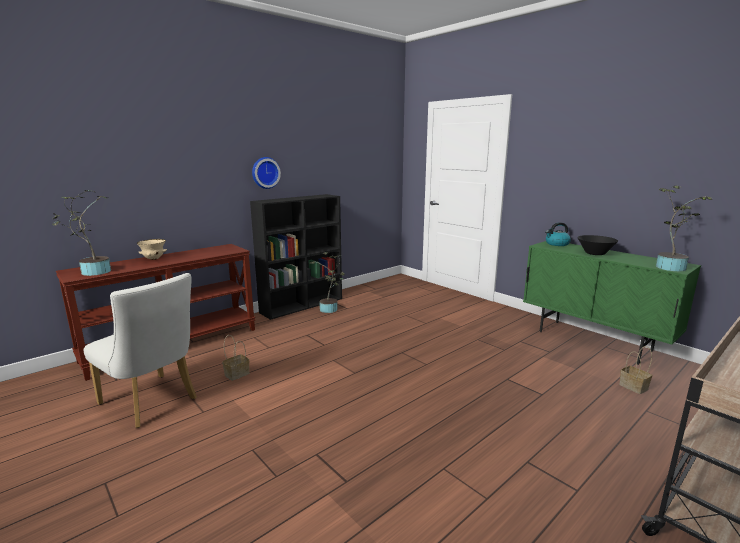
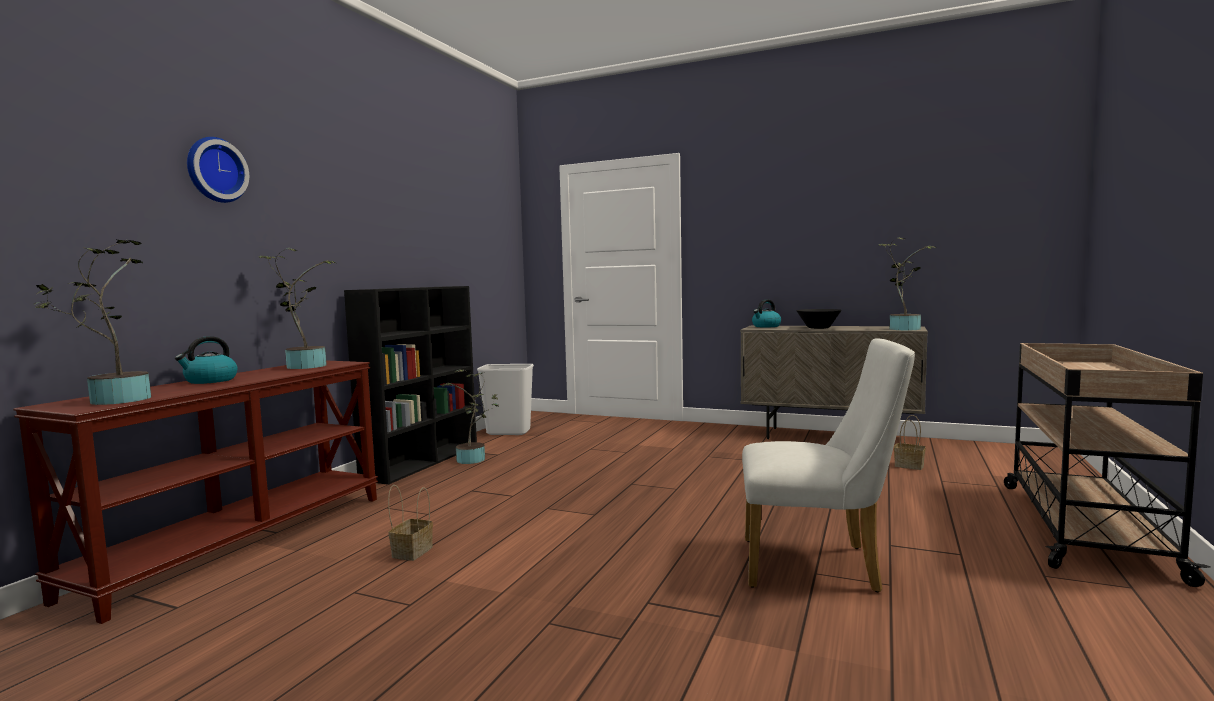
camera: 25 degrees left, 10 degrees down
(153, 403) = (298, 617): white chair -> white chair (820, 566)
(154, 259) = (210, 381): beige bowl -> kettle
(214, 250) = (304, 366): none -> potted plant
(265, 172) = (362, 247): wall clock -> wall clock (214, 170)
(370, 290) = (509, 432): none -> white trash can
(593, 341) = (829, 437): green cabinet -> beige cabinet

